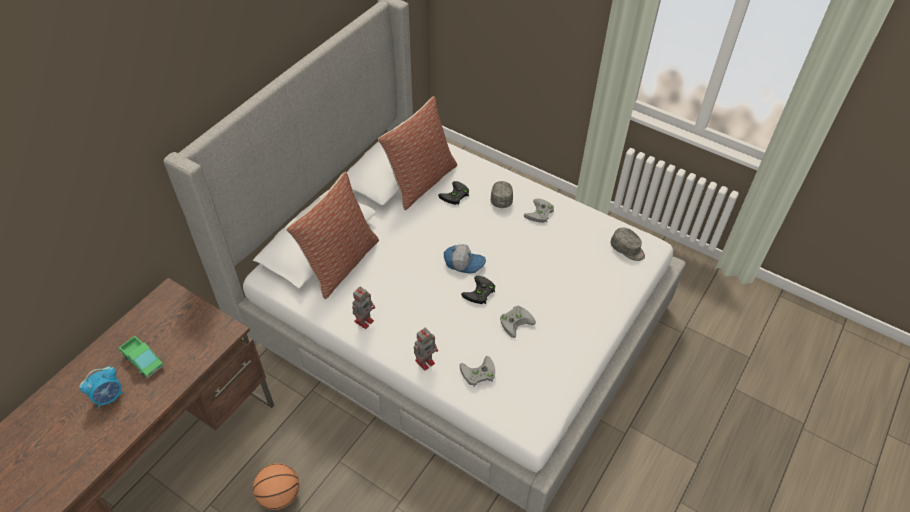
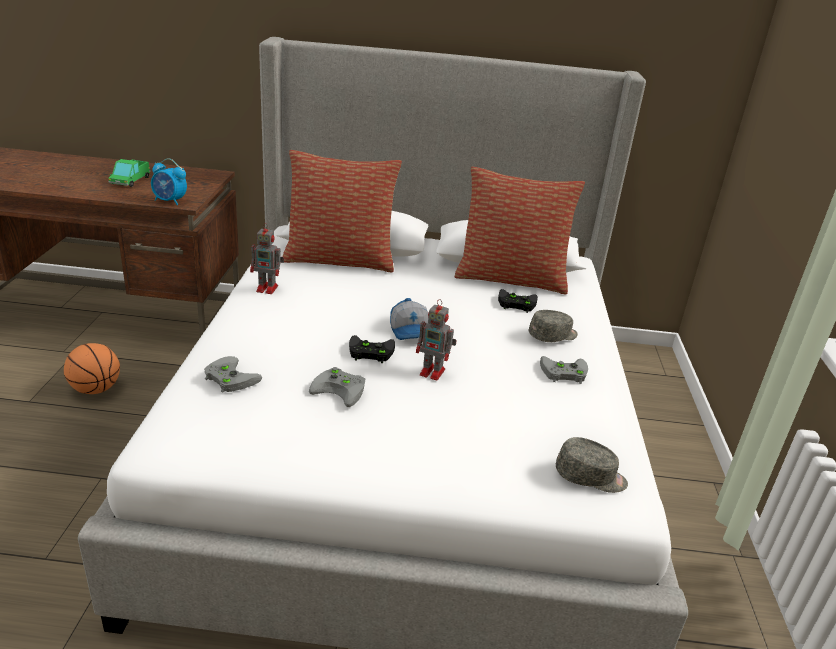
camera: 60 degrees right, 20 degrees down
(109, 397) = (84, 177): alarm clock -> alarm clock (170, 201)
(425, 361) = (230, 338): toy robot -> toy robot (433, 372)
(627, 249) = (590, 477): grey cap -> grey cap turned 90 degrees counterclockwise

